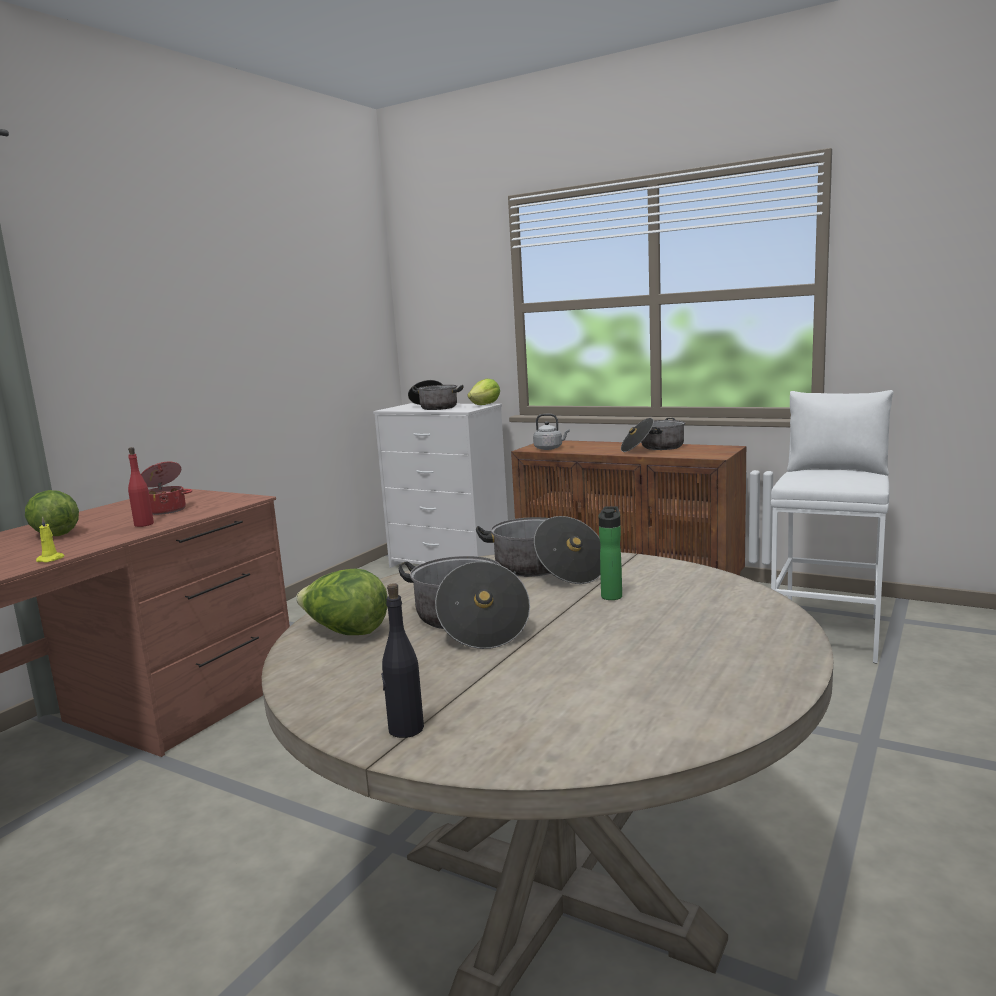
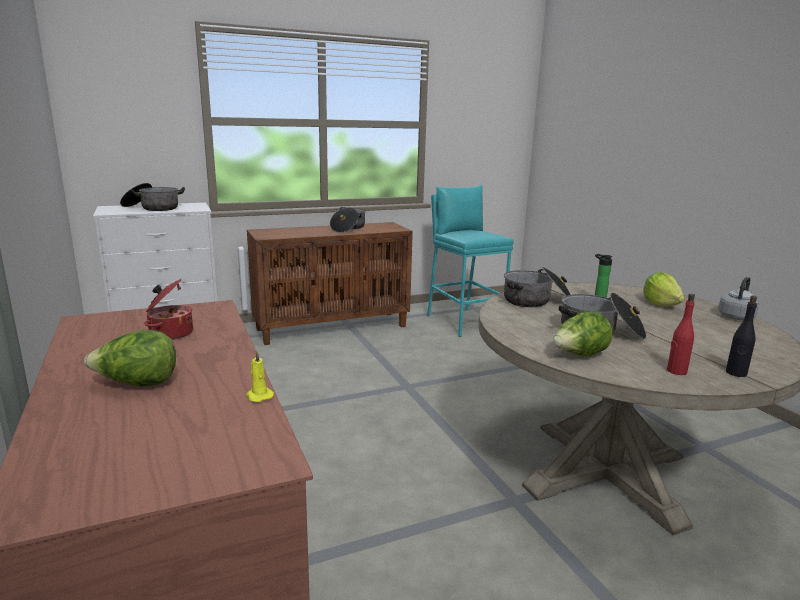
camera: 55 degrees left, 5 degrees up
(143, 524) = (208, 348): red bottle -> red bottle (676, 371)
(485, 405) = (197, 204): lettuce -> lettuce (661, 304)
(550, 448) = (279, 235): grey kettle -> grey kettle (736, 316)
(828, 633) = (464, 322): white stool -> turquoise stool

